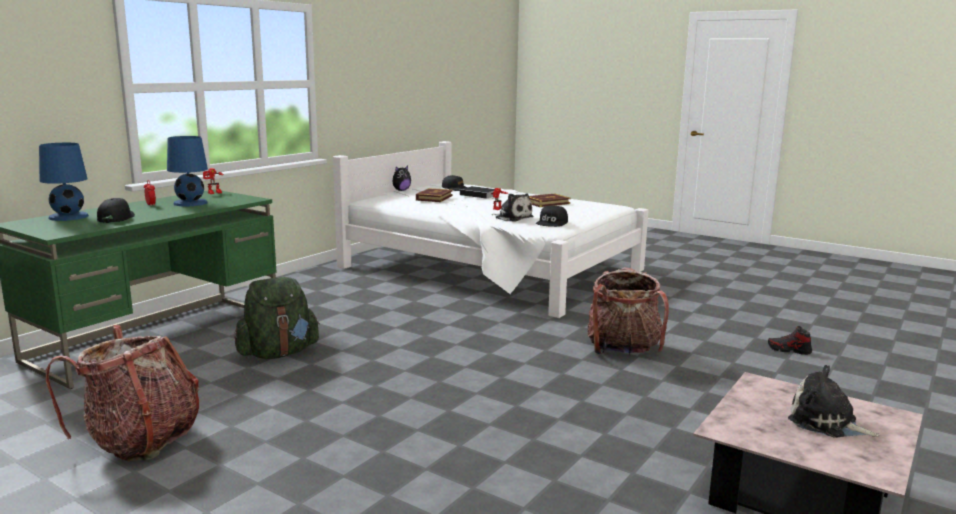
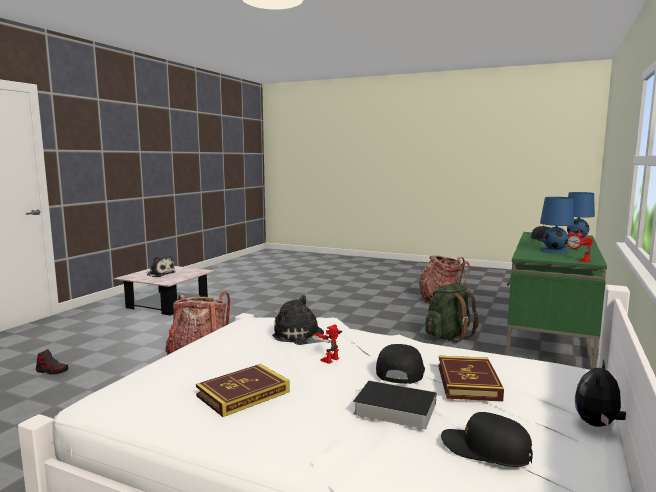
camera: 170 degrees right, 5 degrees down
(552, 223) = (247, 328): black cap -> black cap (399, 370)

